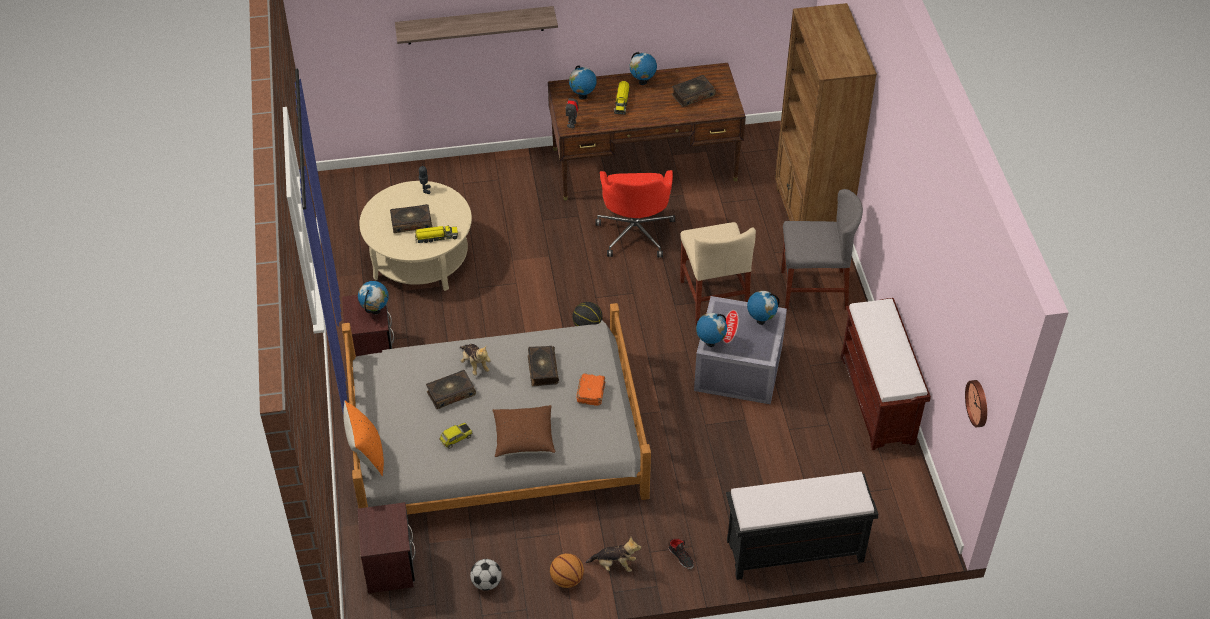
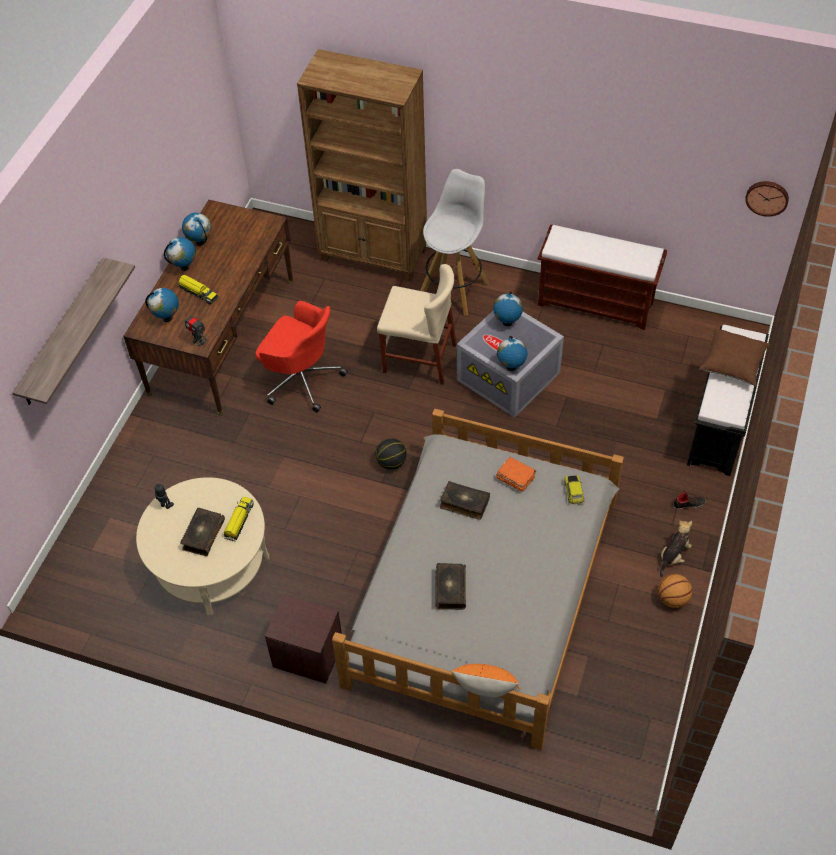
camera: 60 degrees left, 5 degrees up
(375, 311) = (305, 612): globe -> globe (200, 242)
(389, 566) = (587, 740): brown nightstand -> none
(456, 438) = (508, 607): toy car -> toy car (574, 492)
(474, 364) = (424, 555): plush toy -> none
(486, 582) = (646, 664): football -> none
(524, 438) = (539, 551): brown pillow -> brown pillow (732, 364)
(692, 95) = (231, 240): book -> none
(813, 290) = (454, 289): grey chair -> white stool

